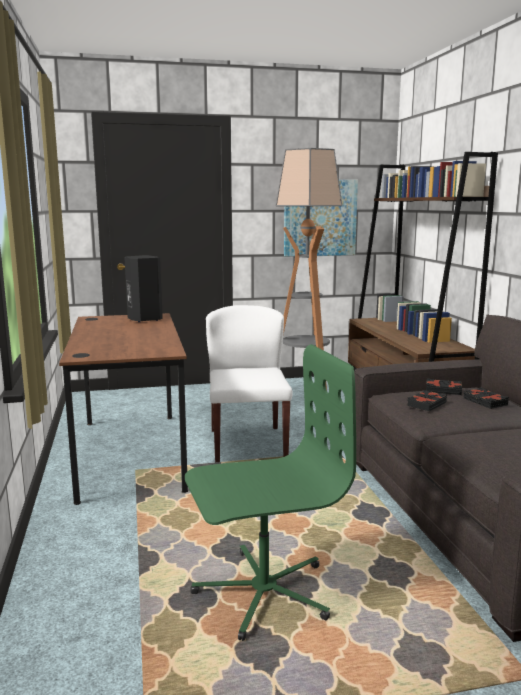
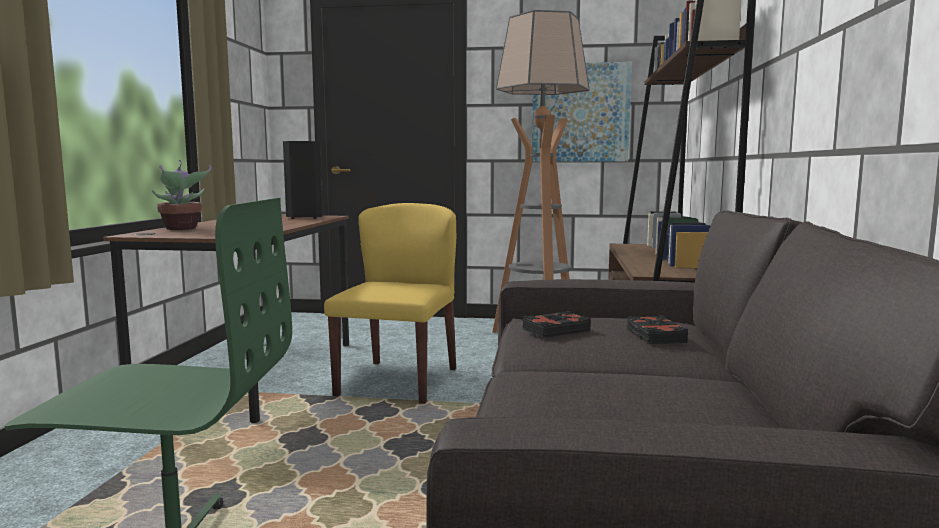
camera: 20 degrees right, 5 degrees down
(91, 345) = (181, 229): none -> potted plant
(247, 443) = (398, 381): white chair -> yellow chair
(443, 390) = (613, 318): black book -> none

